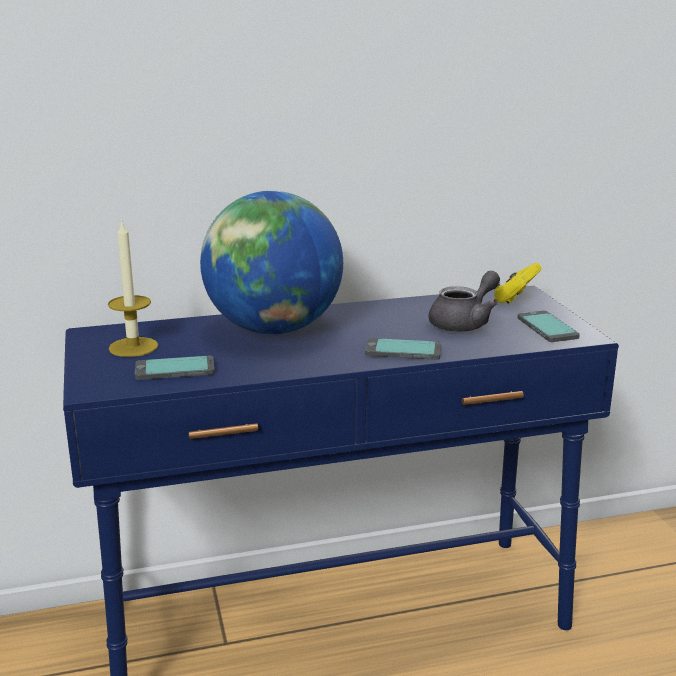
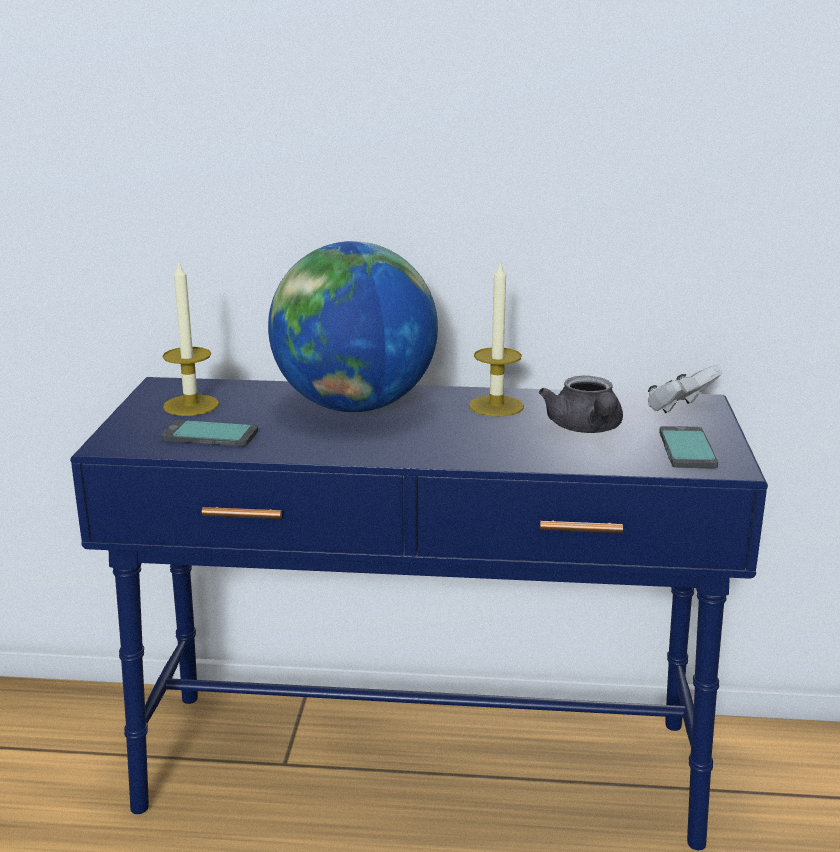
camera: 20 degrees right, 0 degrees up
(383, 314) = (496, 406): none -> candle
(403, 351) = (479, 451): phone -> none
(465, 323) = (586, 429): grey teapot -> grey teapot turned 105 degrees clockwise
(515, 299) = (680, 409): yellow game controller -> white game controller

